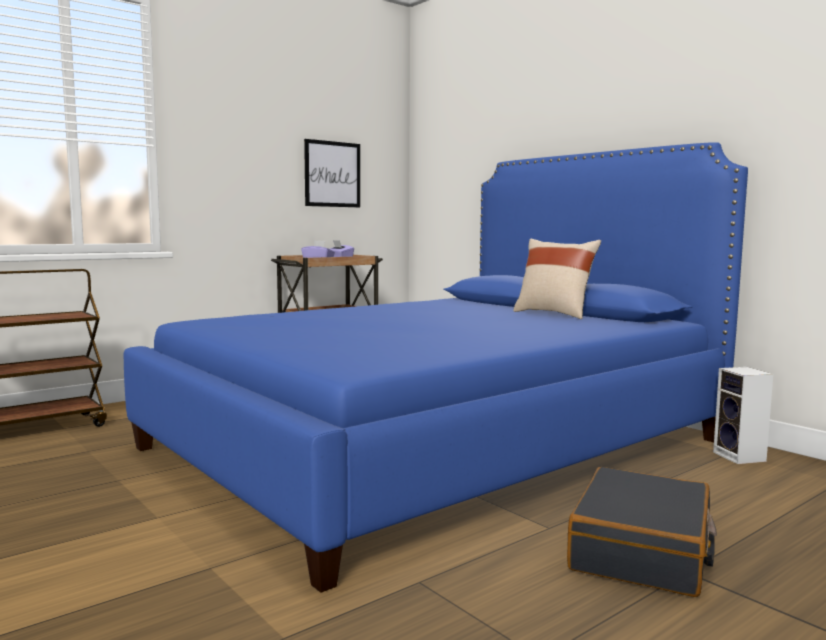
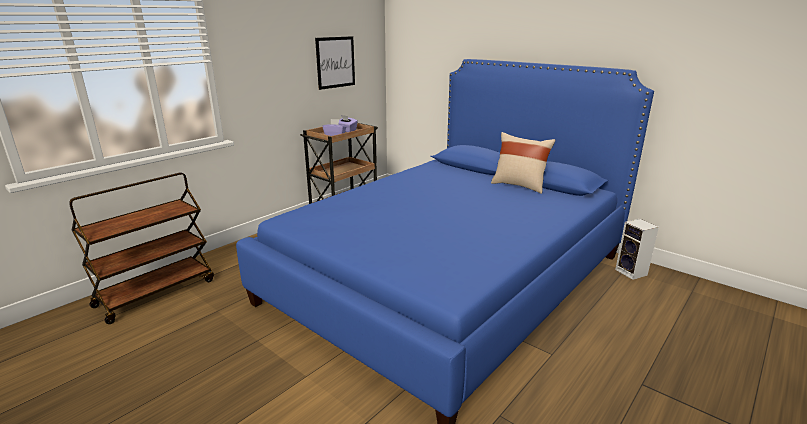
camera: 10 degrees left, 15 degrees up
(642, 551) = (611, 369): black suitcase -> none

